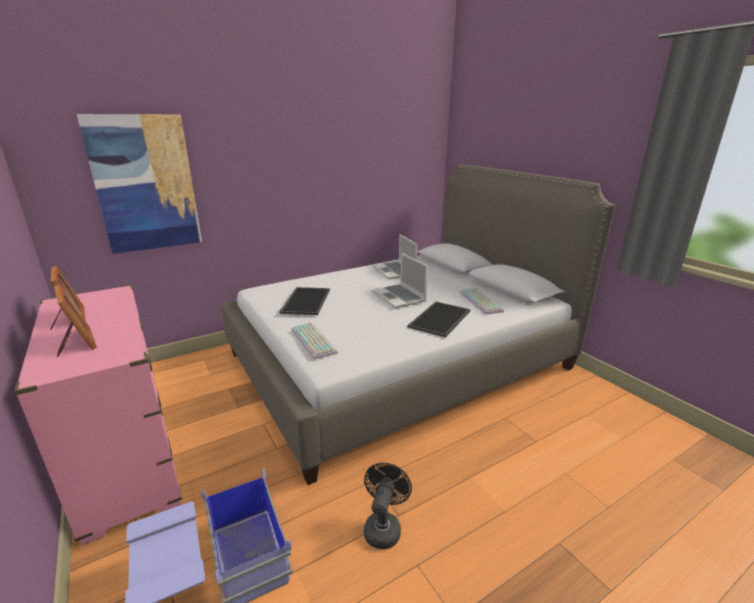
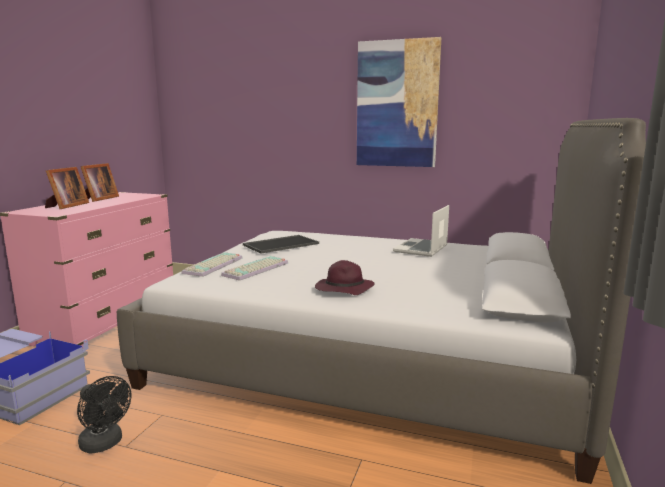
camera: 50 degrees right, 10 degrees down
(145, 184) = (229, 126): picture -> picture (397, 104)
(383, 527) = (105, 444): black fan -> black fan turned 60 degrees clockwise
(399, 297) = (361, 264): laptop -> none
(440, 319) = (343, 289): tray -> purple hat
(481, 302) = (434, 294): keyboard -> keyboard (256, 269)

